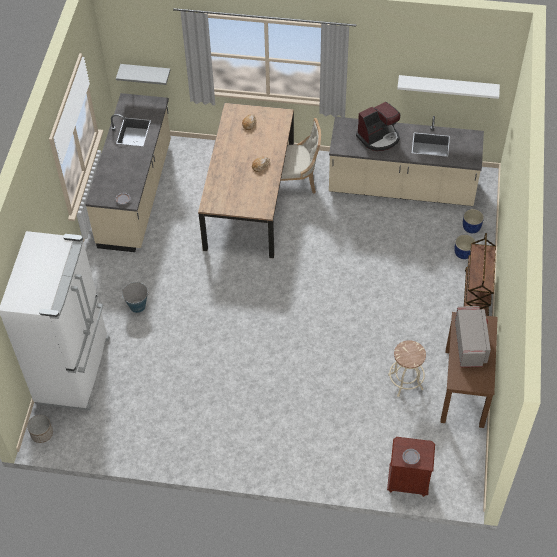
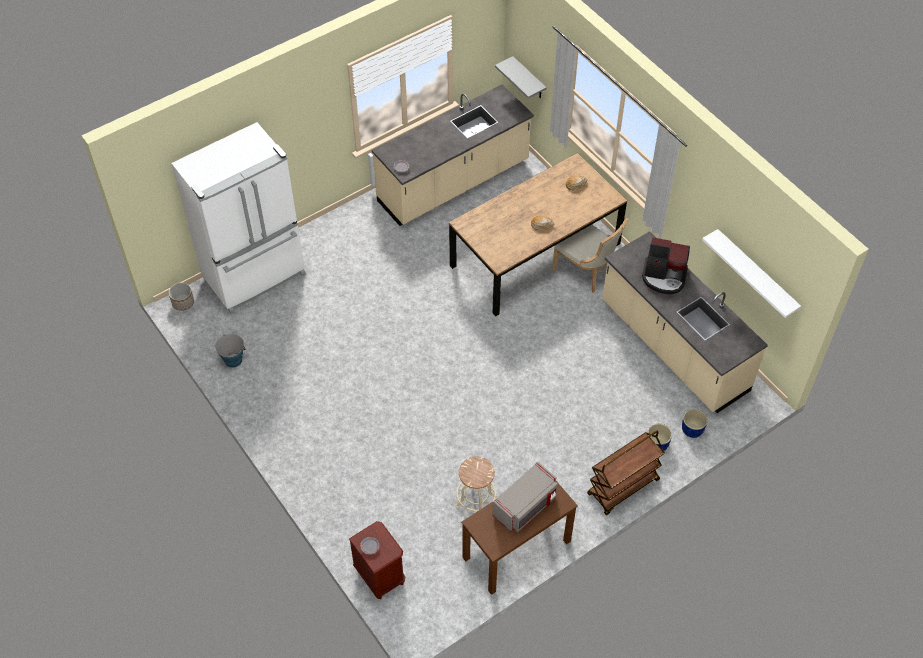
camera: 45 degrees right, 0 degrees up
(137, 306) = (352, 267): bucket -> bucket (233, 360)

